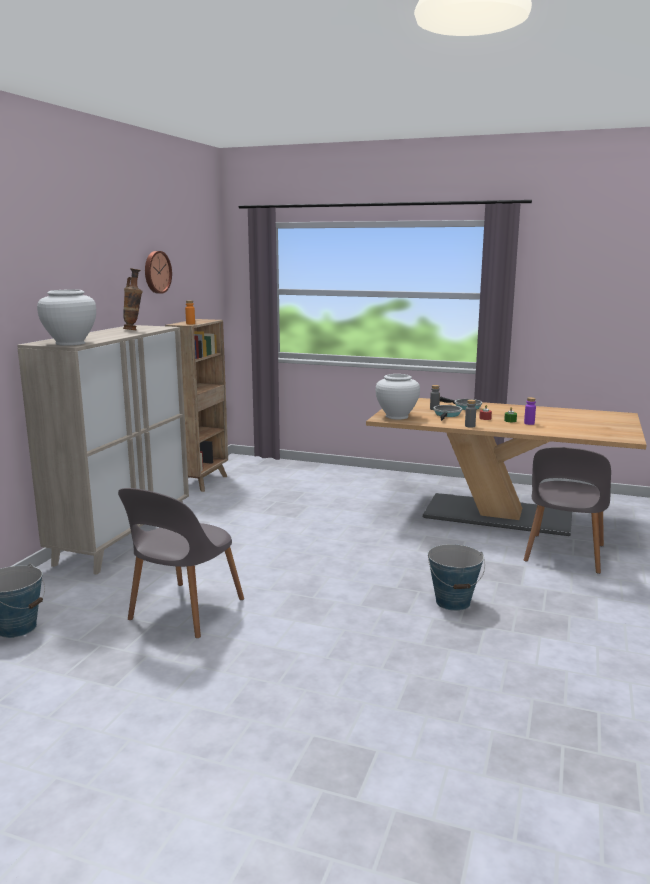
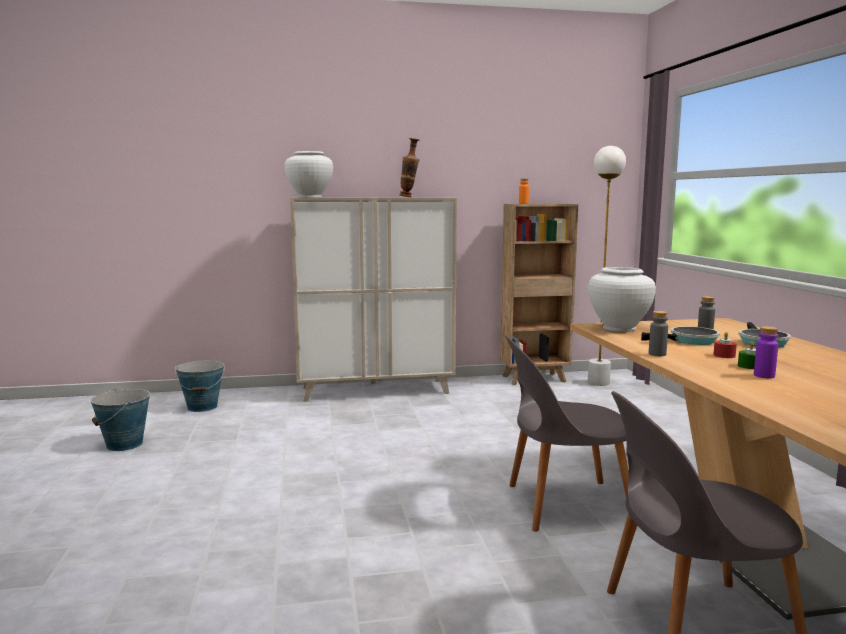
camera: 60 degrees right, 5 degrees down
(156, 272) = (501, 150): wall clock -> none
(184, 611) = (264, 442): grey chair -> grey chair (563, 504)
(246, 469) = (598, 383): none -> white floor lamp
(453, 602) = (403, 560): bucket -> bucket (124, 444)

